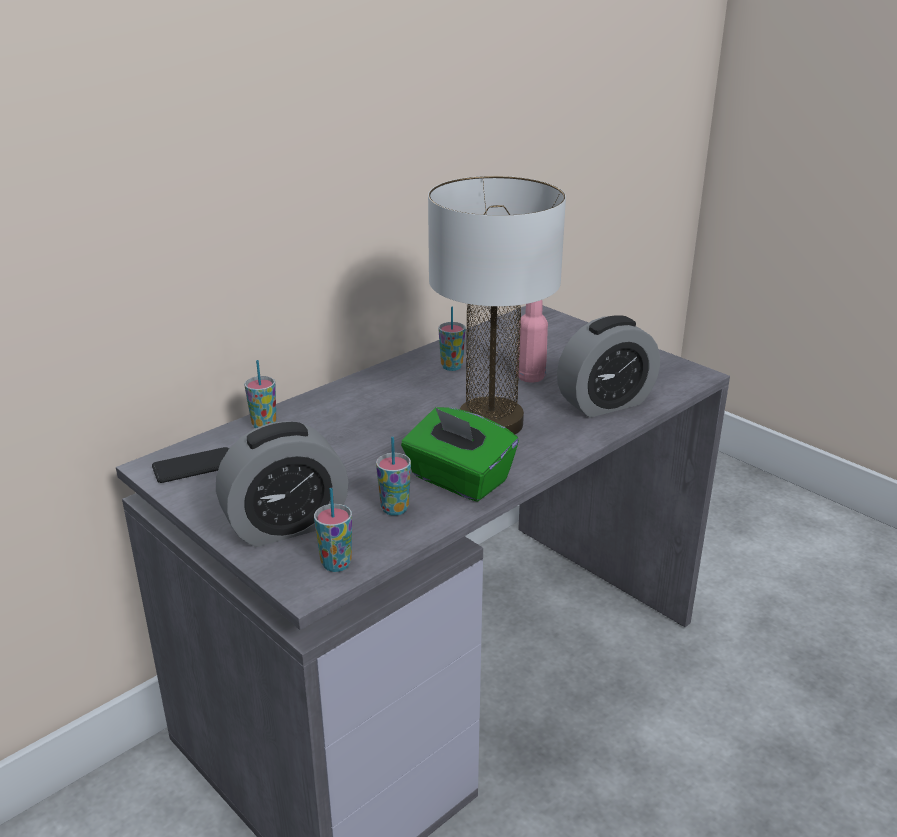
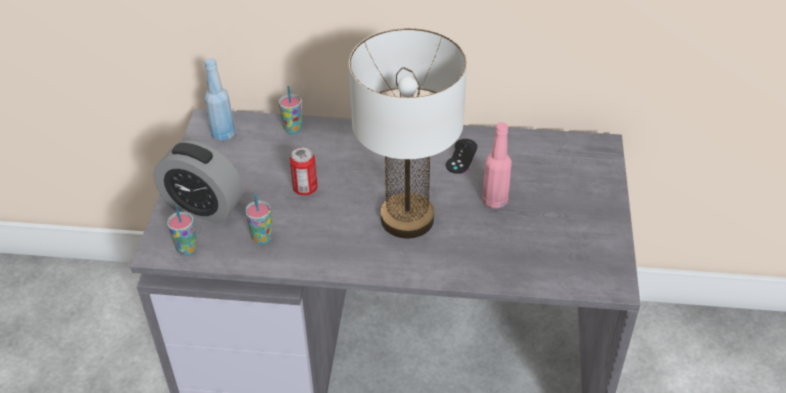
camera: 50 degrees right, 15 degrees up
(194, 466) = (223, 134): phone -> blue bottle
(363, 455) = (305, 189): none -> can
(451, 367) = (461, 156): cup -> black game controller
(458, 480) = (321, 245): green tissue box -> none
(605, 403) = (503, 258): alarm clock -> none

